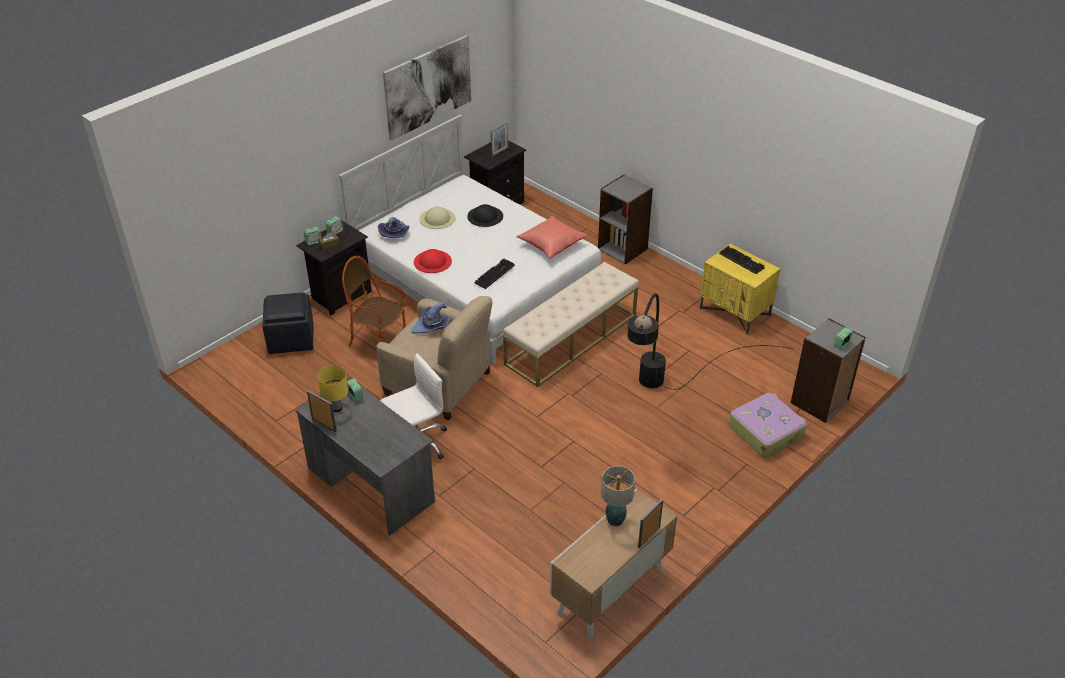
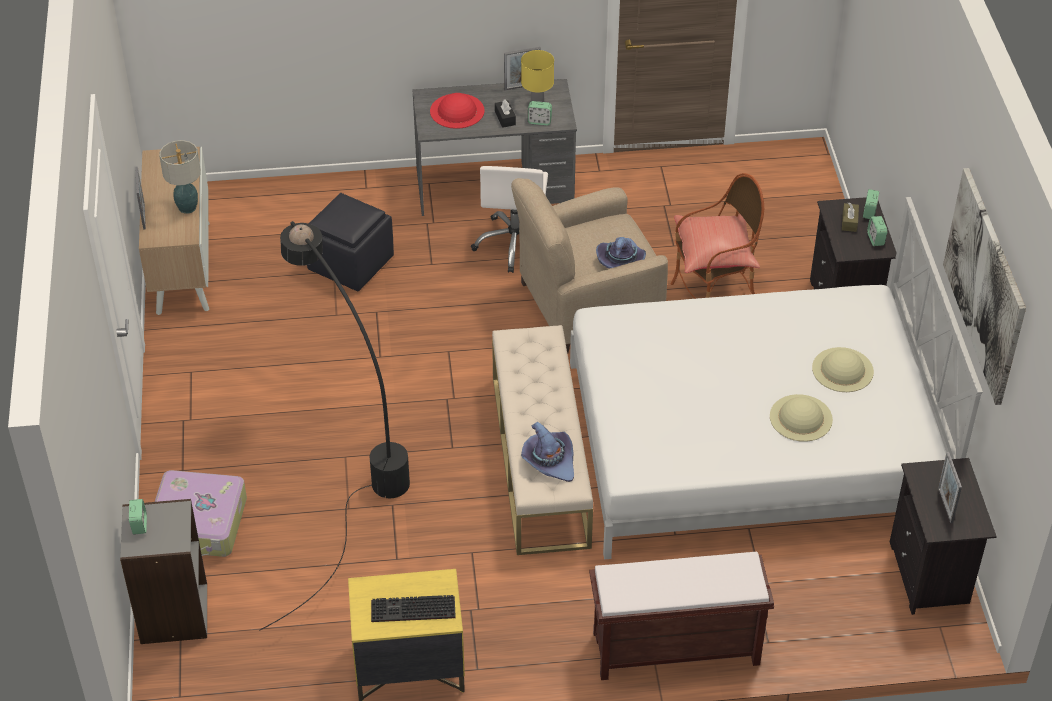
camera: 130 degrees right, 5 degrees up
(291, 339) = (793, 230): black ottoman -> black ottoman (350, 263)
(368, 413) = (505, 118): none -> black tissue box
(395, 233) = (844, 313): purple hat -> purple hat (549, 461)
(432, 261) = (742, 313): red hat -> red hat (457, 111)
(485, 216) = (800, 417): black hat -> beige hat
(494, 274) = (655, 349): keyboard -> none
(551, 245) = (665, 443): red pillow -> red pillow (715, 254)
(623, 249) = (674, 649): grey bookcase -> brown bench

